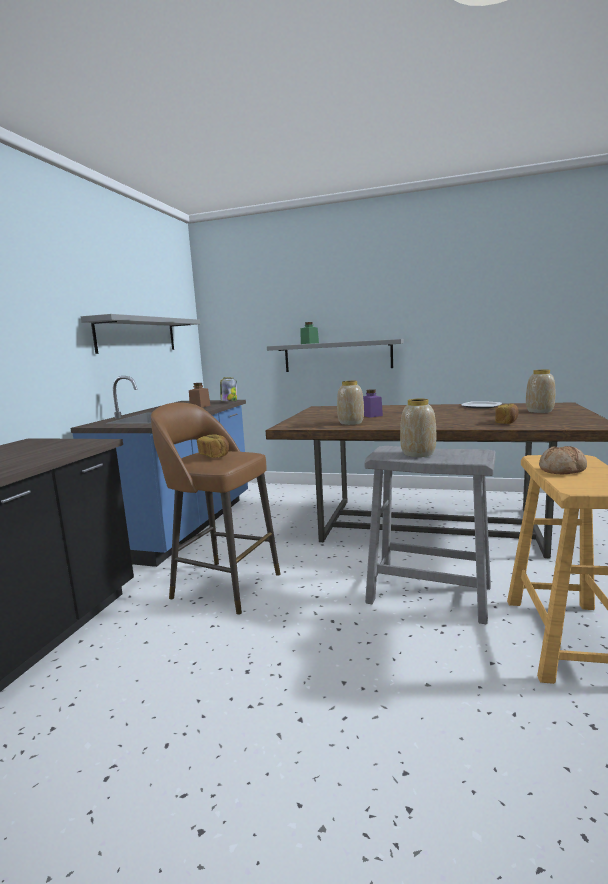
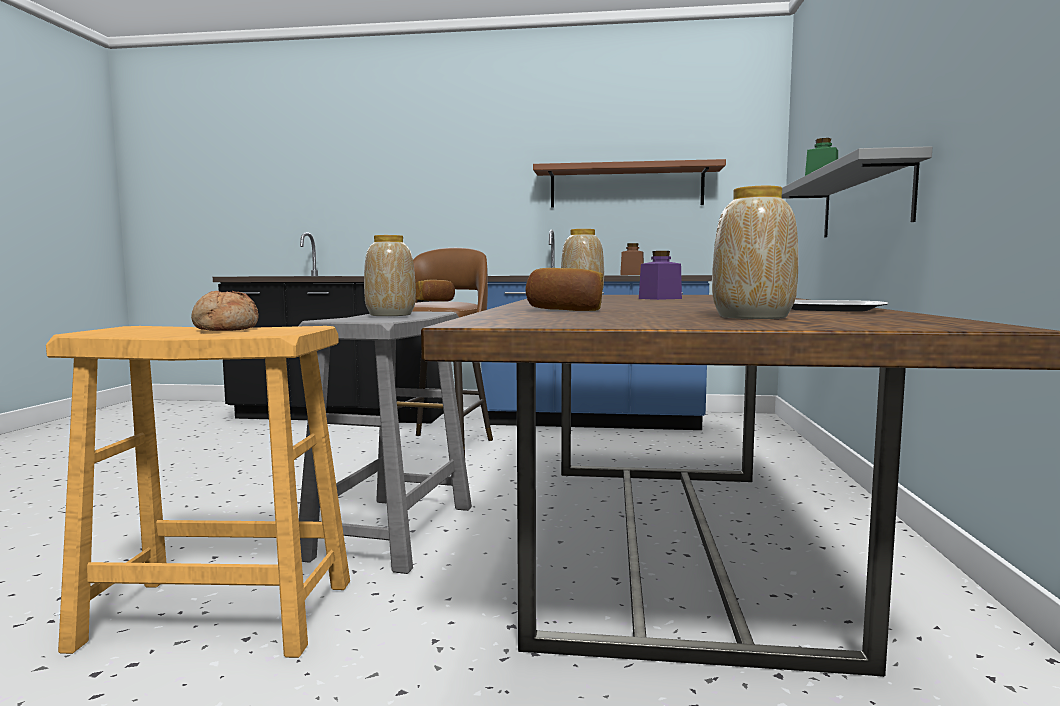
camera: 80 degrees right, 5 degrees down
(137, 335) = (626, 187): grey shelf -> brown shelf
(229, 401) = (685, 274): jar -> none

